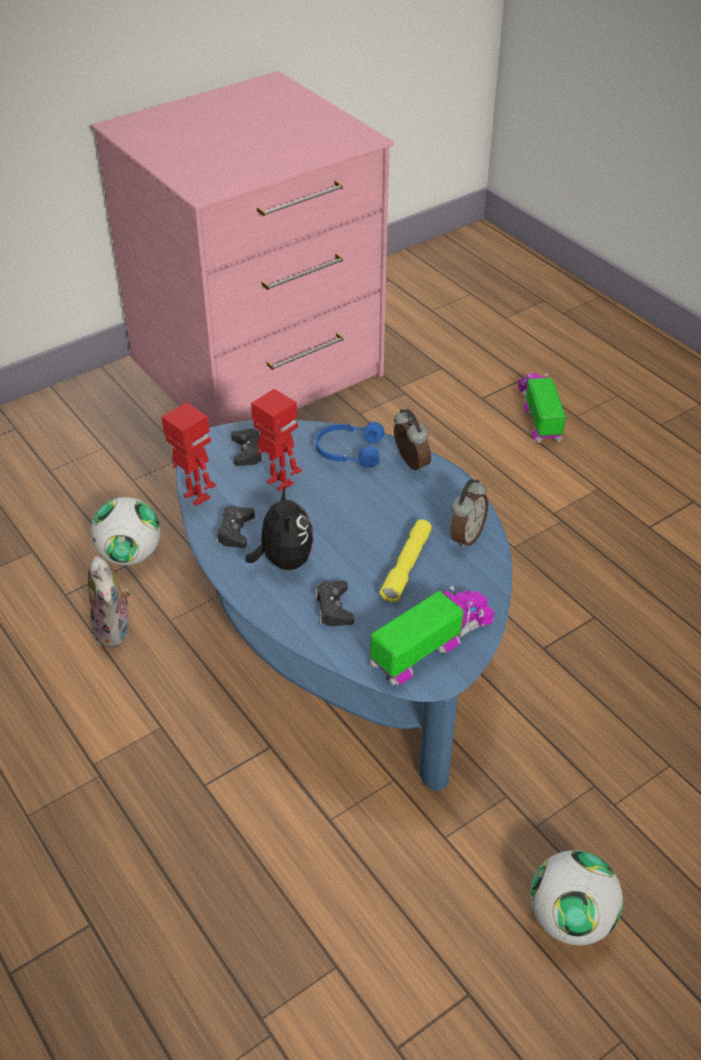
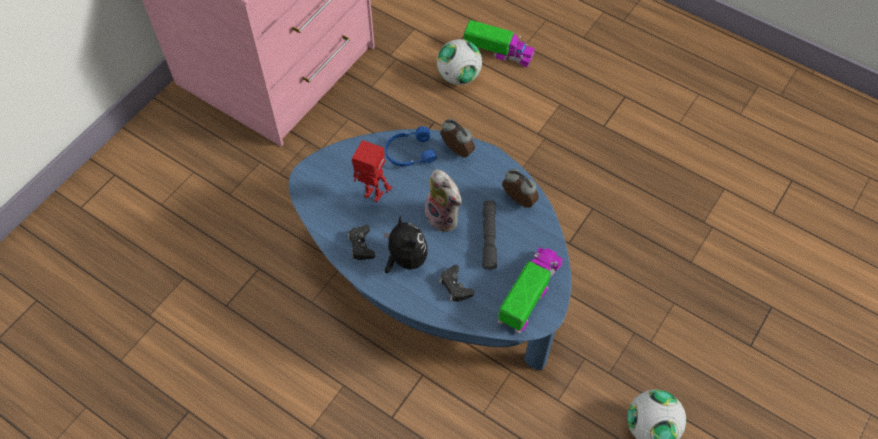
camera: 20 degrees left, 15 degrees up
(115, 630) = (277, 322): plush toy -> plush toy (445, 217)
(130, 555) = (258, 258): football -> football (459, 76)
(195, 497) = (319, 225): toy robot -> none
(247, 452) = (338, 175): black game controller -> none
(406, 566) = (489, 237): yellow flashlight -> grey flashlight
(465, 537) = (518, 201): alarm clock -> alarm clock turned 60 degrees counterclockwise
(539, 414) = (498, 51): toy truck -> toy truck turned 135 degrees clockwise

